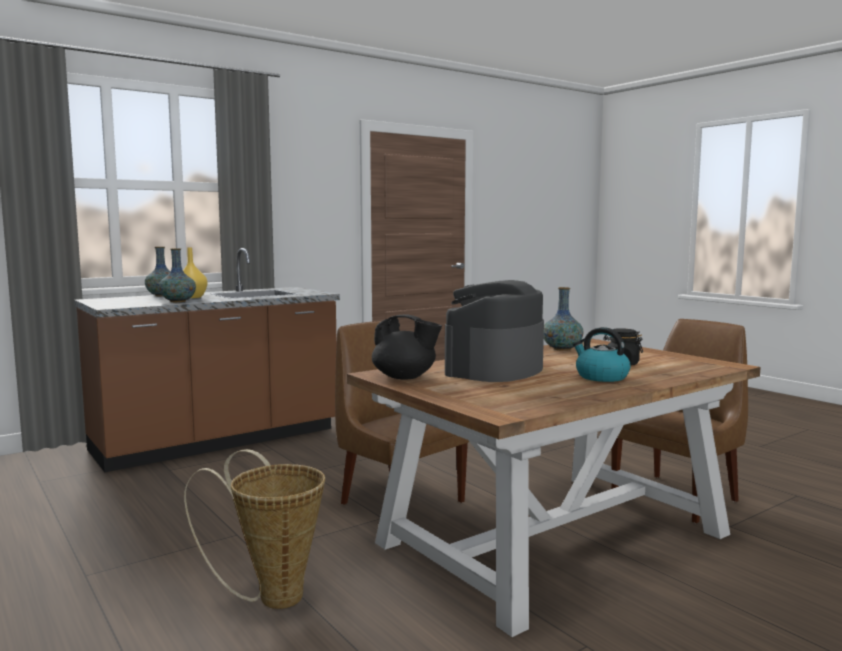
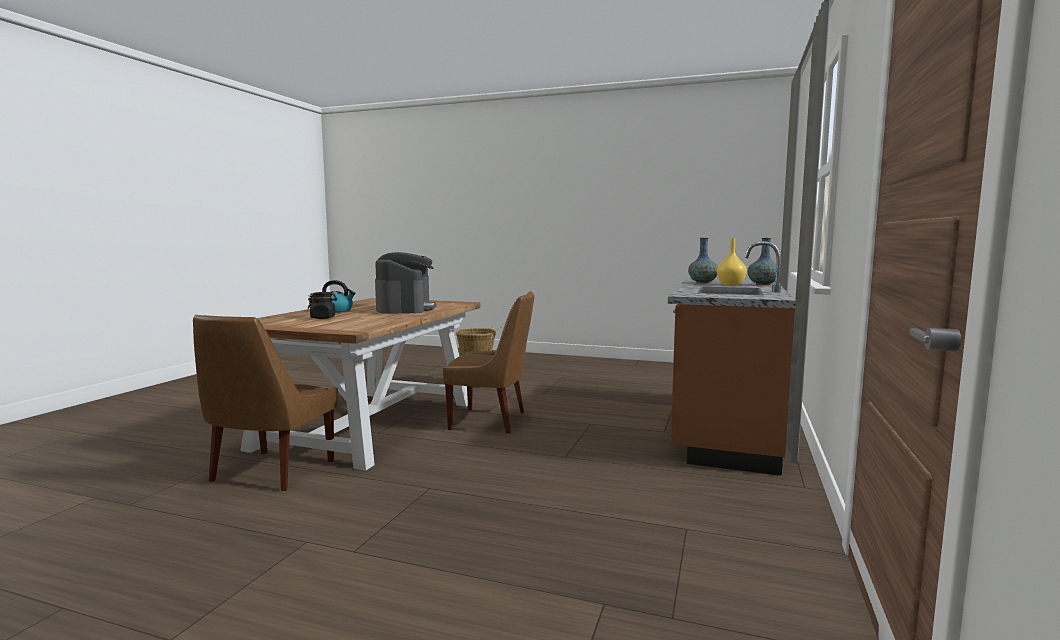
camera: 145 degrees right, 0 degrees up
(405, 377) = (445, 303): black teapot -> none
(562, 349) = (376, 322): vase -> none

